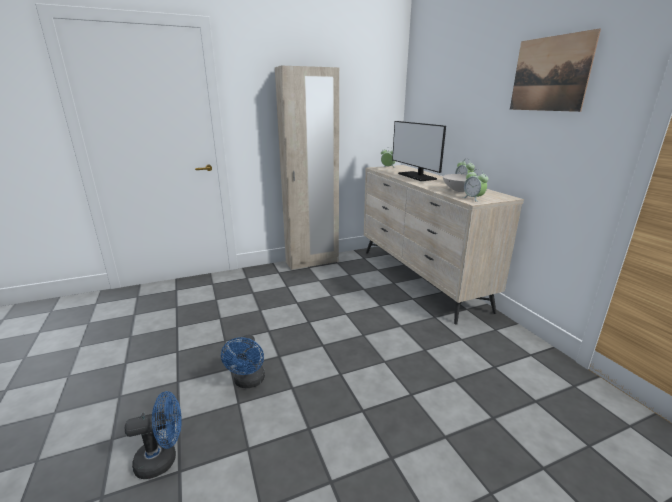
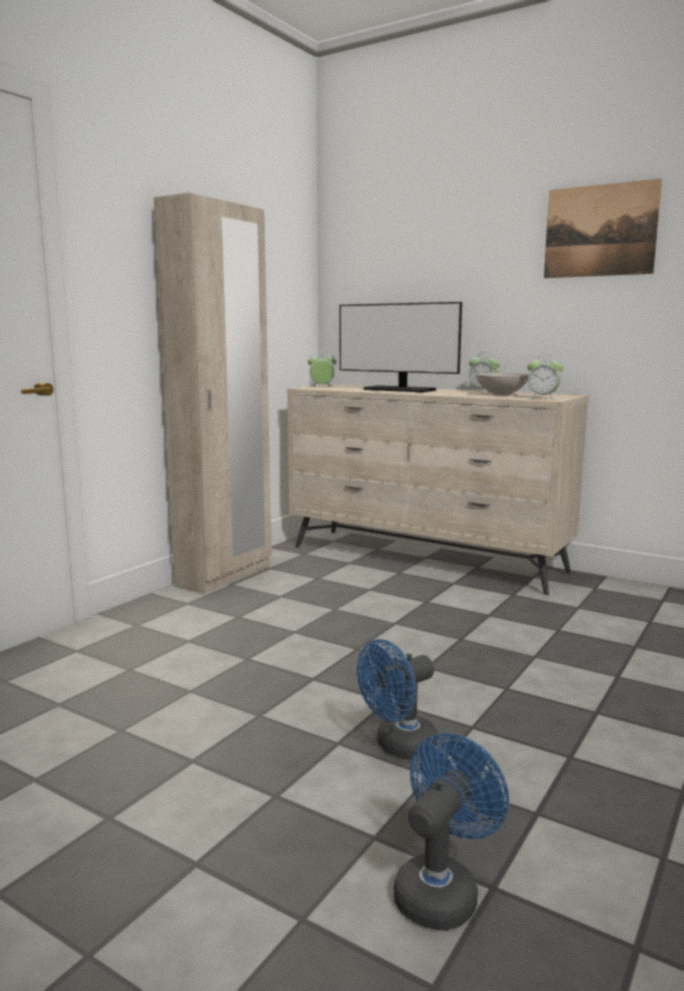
camera: 35 degrees left, 10 degrees down
(248, 382) = (399, 746): blue fan -> blue fan turned 90 degrees clockwise

